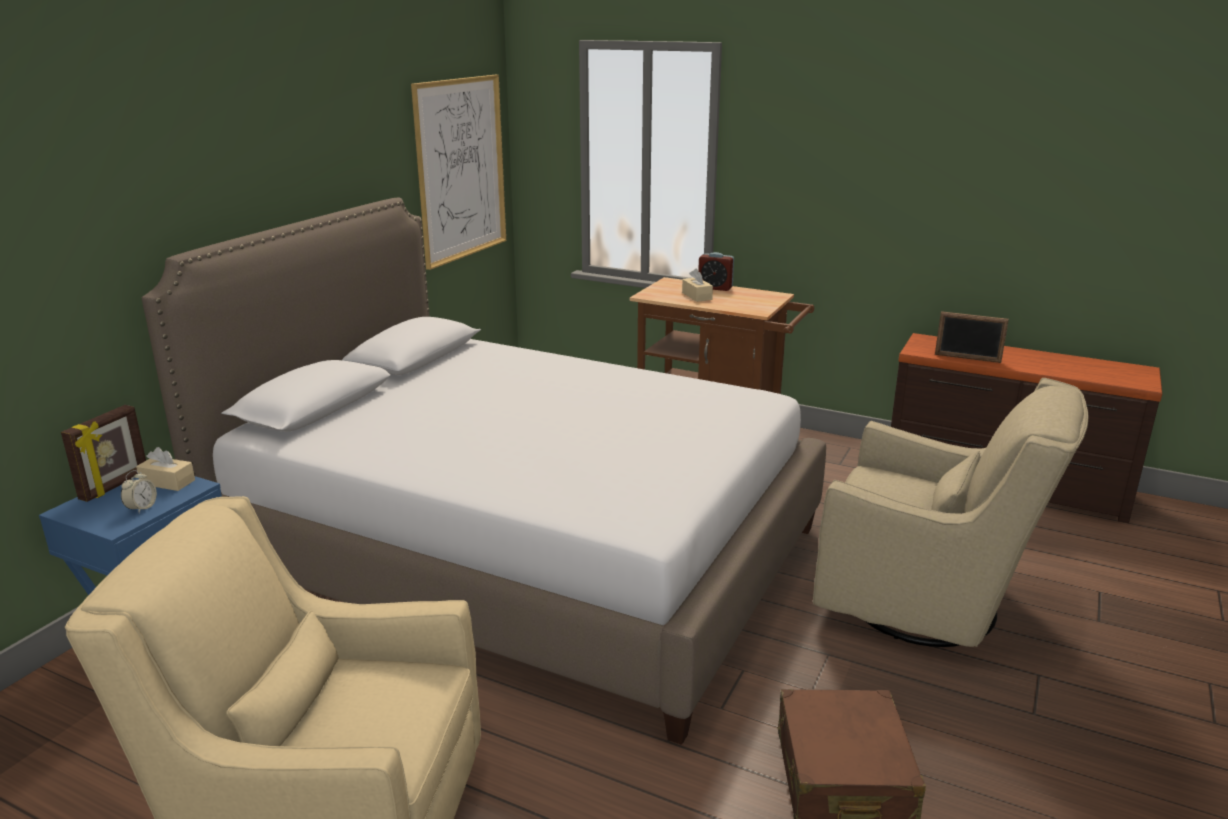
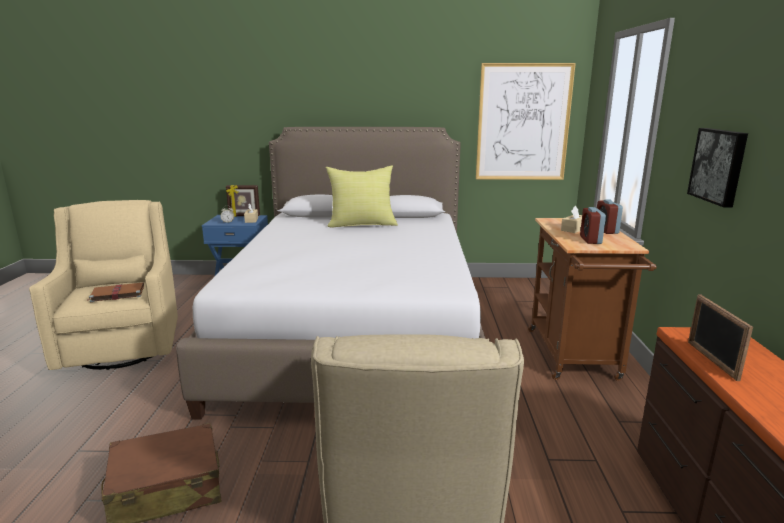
camera: 65 degrees right, 5 degrees down
(401, 693) = (116, 294): none -> brown book
(432, 391) = (362, 224): none -> yellow pillow
(743, 301) = (590, 240): none -> alarm clock
(848, 198) = (719, 166): none -> picture

